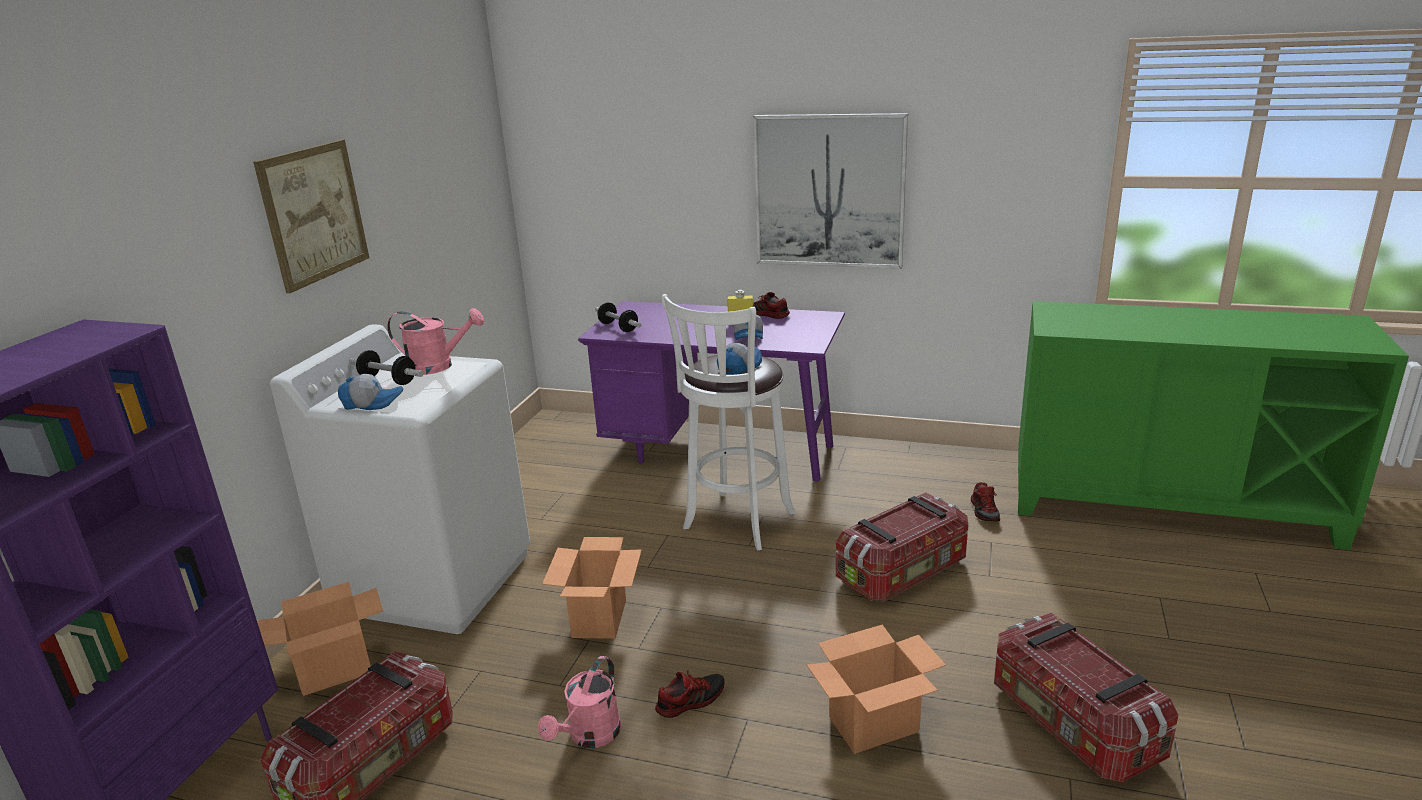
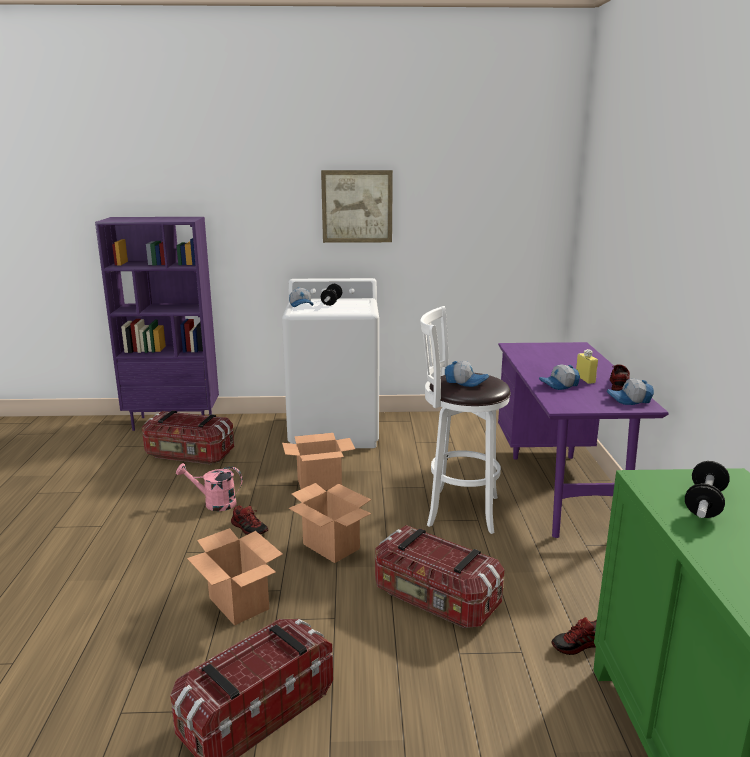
camera: 70 degrees right, 5 degrees down
(336, 670) = (253, 428): cardboard box -> cardboard box (332, 546)
(438, 366) = (356, 306): pink watering can -> none
(618, 327) = (530, 348): dumbbell -> dumbbell (704, 504)
(809, 318) = (629, 400): none -> cap
(829, 191) = (686, 286): picture -> none

